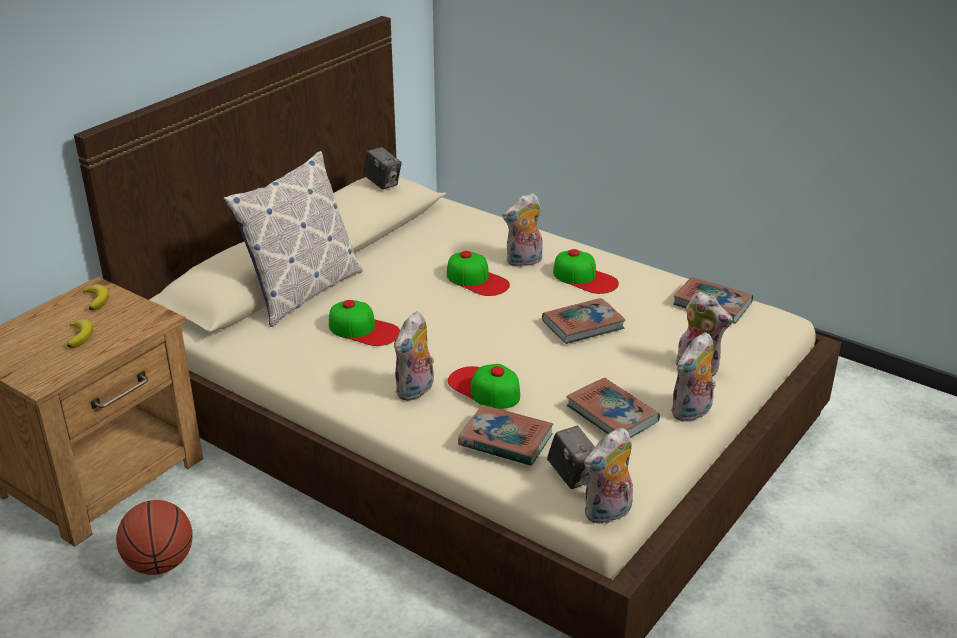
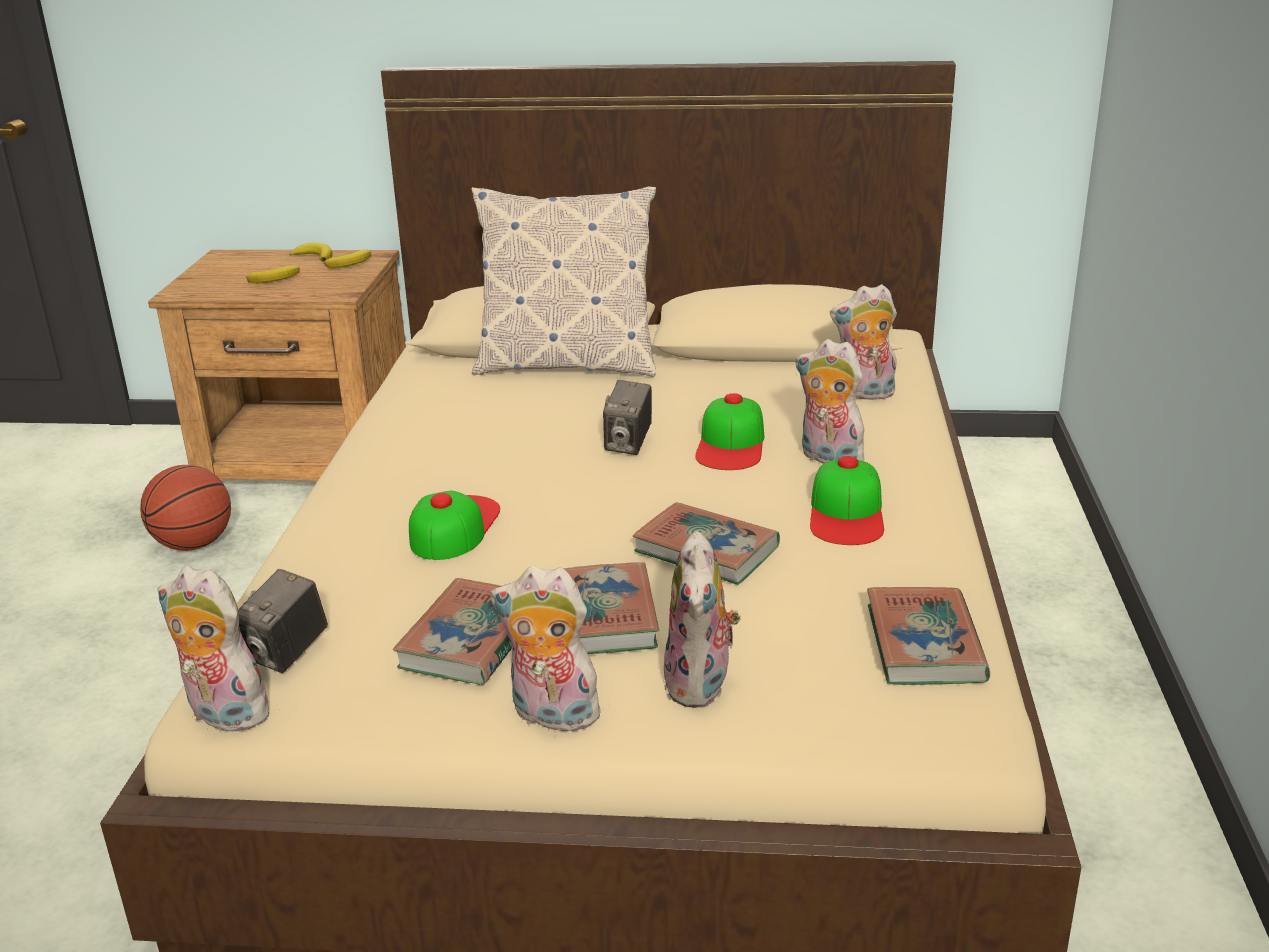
camera: 60 degrees right, 5 degrees down
(54, 310) = (314, 256): none -> banana
(364, 329) = (521, 419): cap -> none
(382, 184) = (812, 294): camera -> camera (628, 444)
(416, 391) = (413, 490): plush toy -> plush toy (863, 395)
(505, 440) = (337, 578): book -> book (604, 617)

